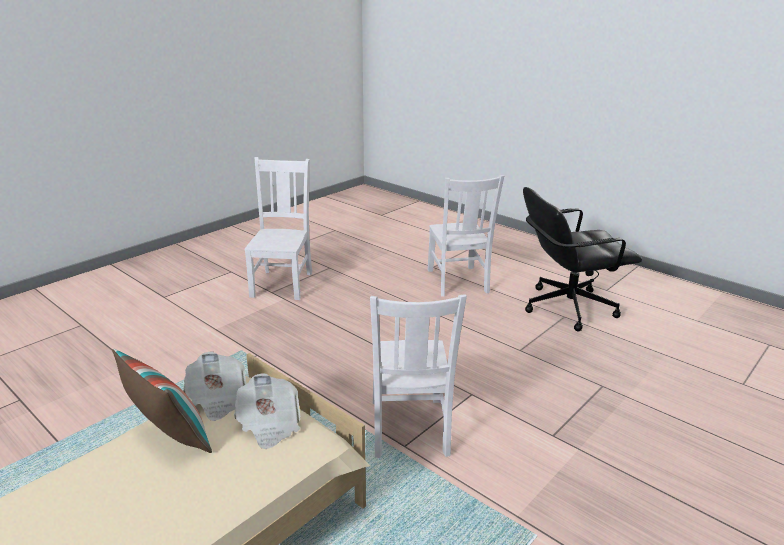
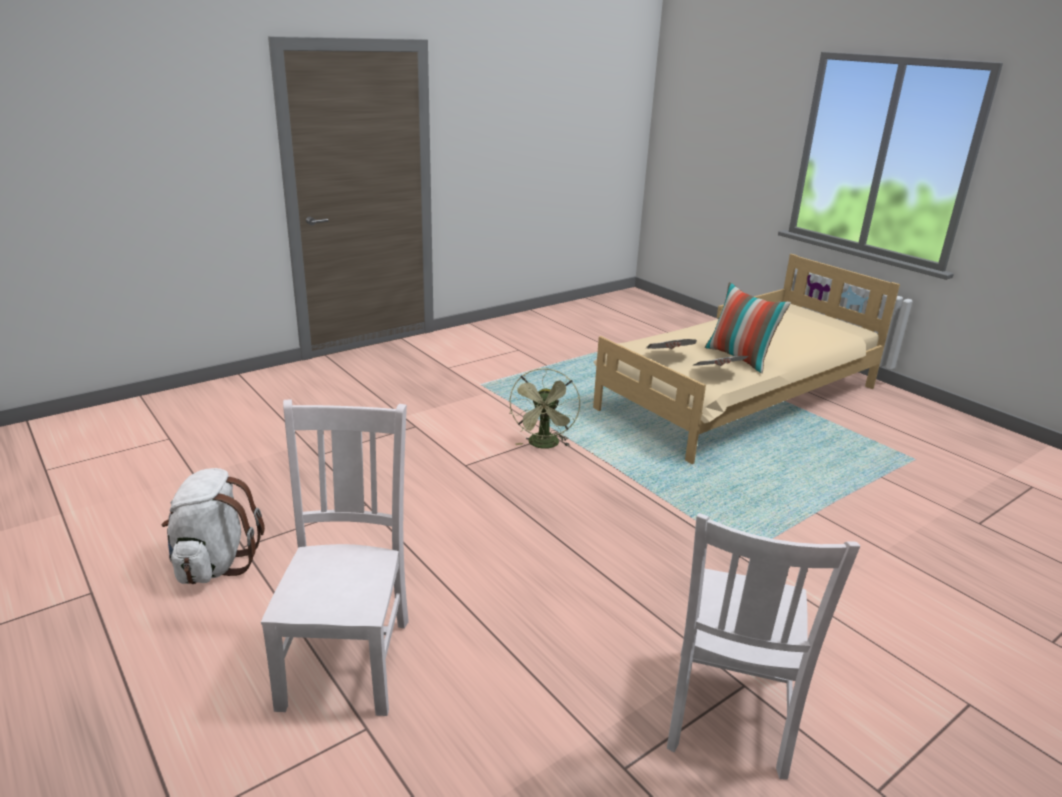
camera: 170 degrees left, 0 degrees up
(409, 429) = (544, 445): white chair -> green fan
(567, 307) = (214, 563): black office chair -> white backpack

